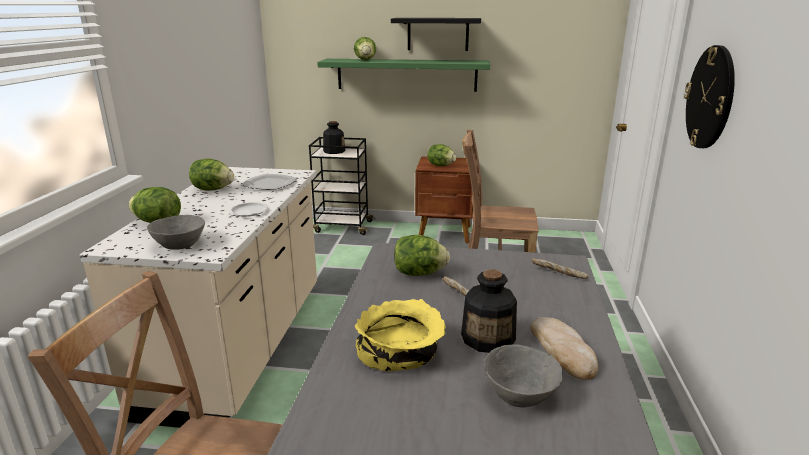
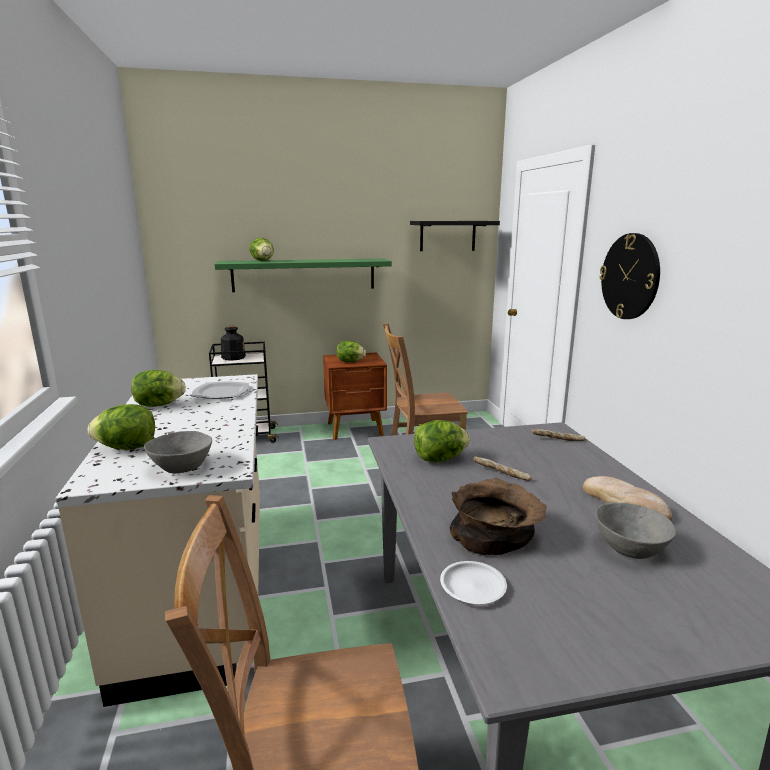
camera: 20 degrees left, 5 degrees down
(249, 211) = (228, 422): white plate -> white plate (473, 586)
(400, 352) = (495, 534): yellow bowl -> brown bowl
(438, 34) = (333, 234): black shelf -> black shelf (447, 236)
(488, 338) = (557, 505): bottle -> none

